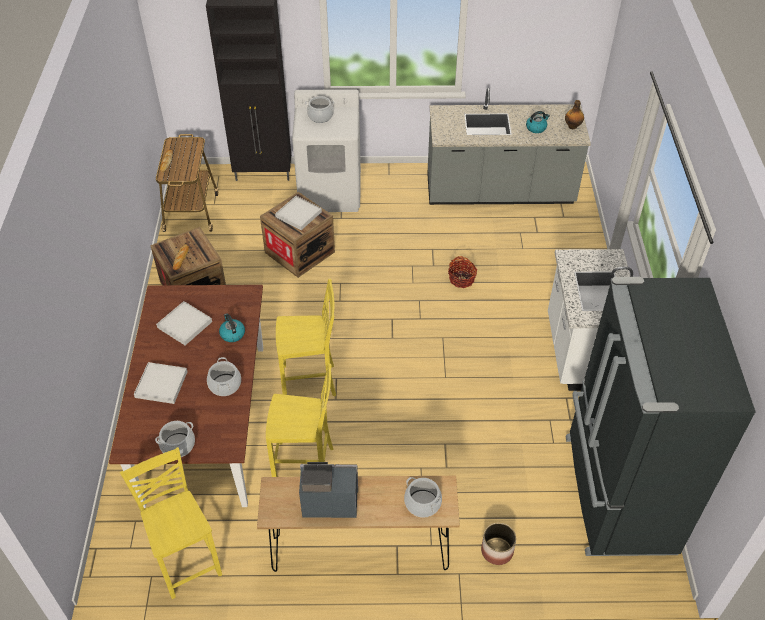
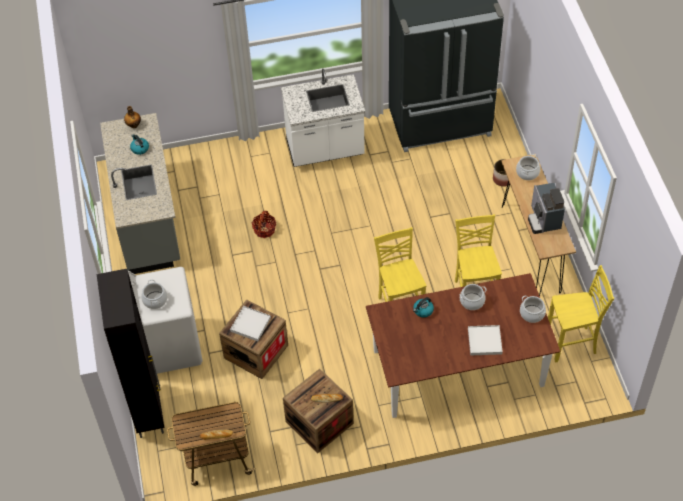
camera: 100 degrees left, 5 degrees up
(185, 324) = (423, 345): white tray -> none
(187, 560) = (572, 344): yellow chair -> yellow chair turned 150 degrees counterclockwise

